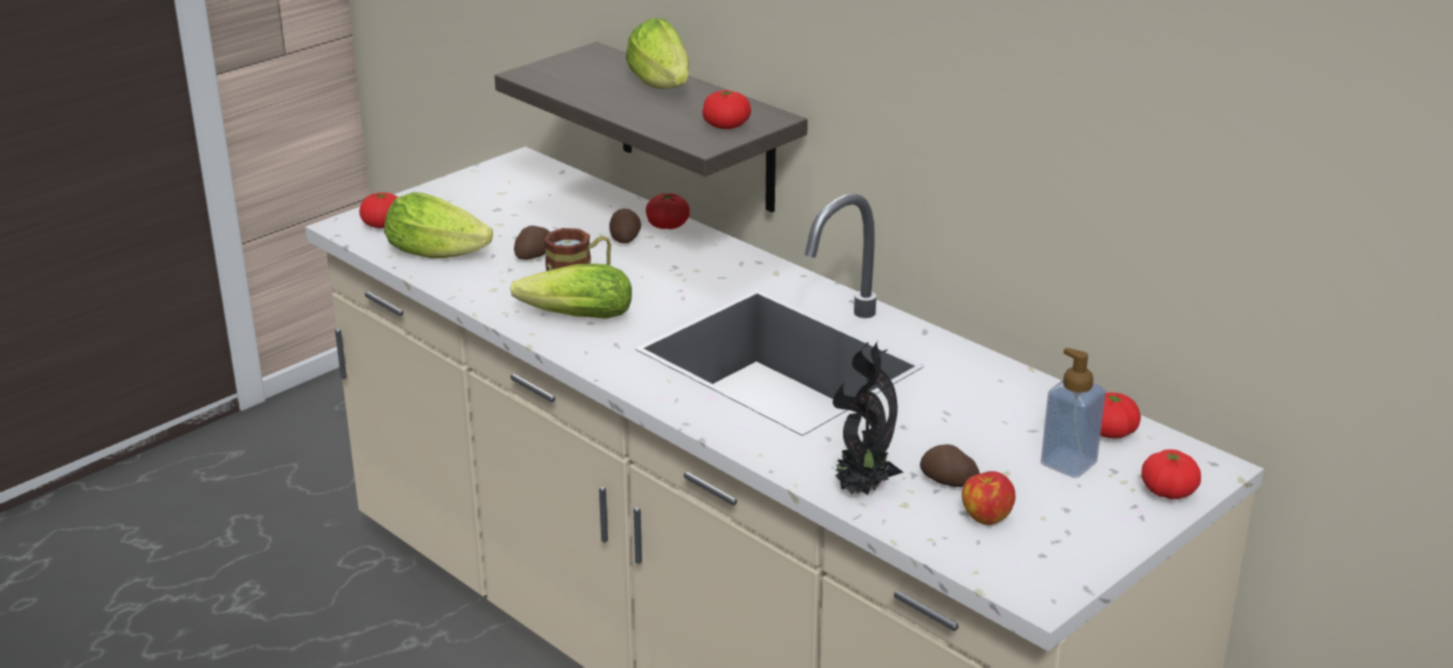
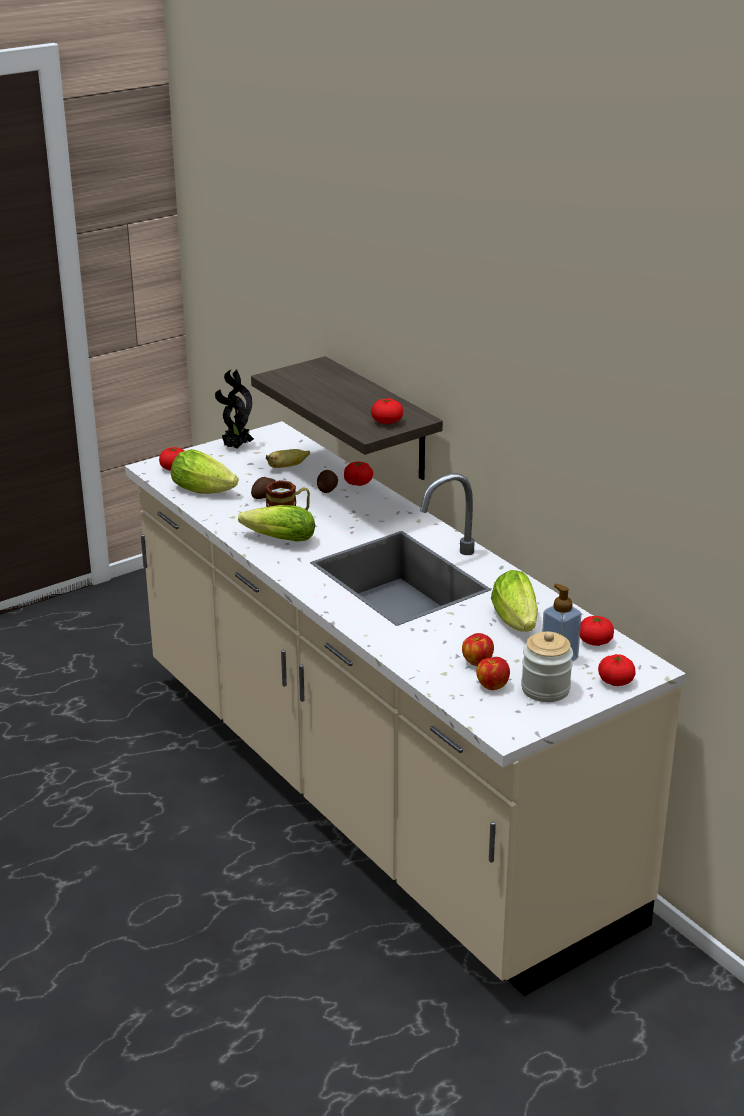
camera: 10 degrees right, 0 degrees up
(554, 210) = (287, 467): none -> banana
(662, 85) = (356, 390): lettuce -> lettuce (517, 622)
(861, 490) = (421, 662): potted plant -> potted plant (236, 447)
(947, 481) = (477, 662): potato -> apple
(1069, 515) = (545, 689): none -> jar

